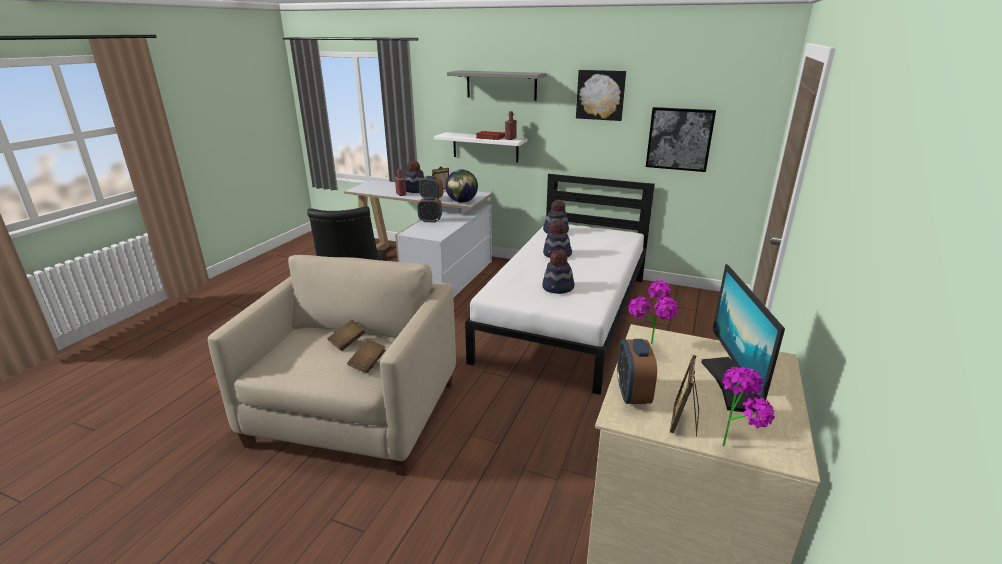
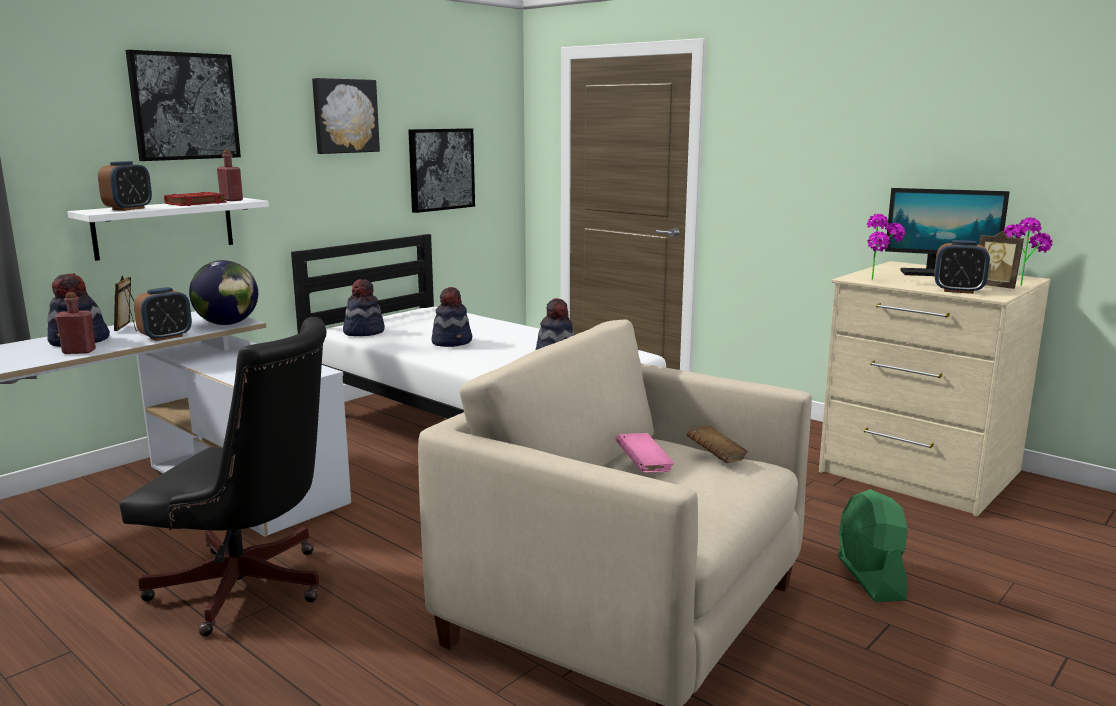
camera: 70 degrees left, 10 degrees down
(347, 342) = (644, 466): brown book -> pink book
(427, 519) = (870, 578): none -> green fan
(430, 220) = (223, 368): alarm clock -> alarm clock (128, 209)
(501, 85) = (184, 106): grey shelf -> picture

